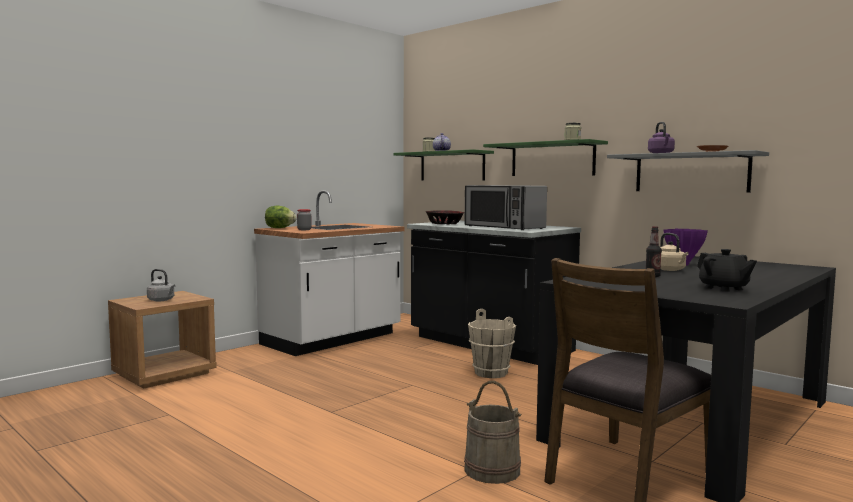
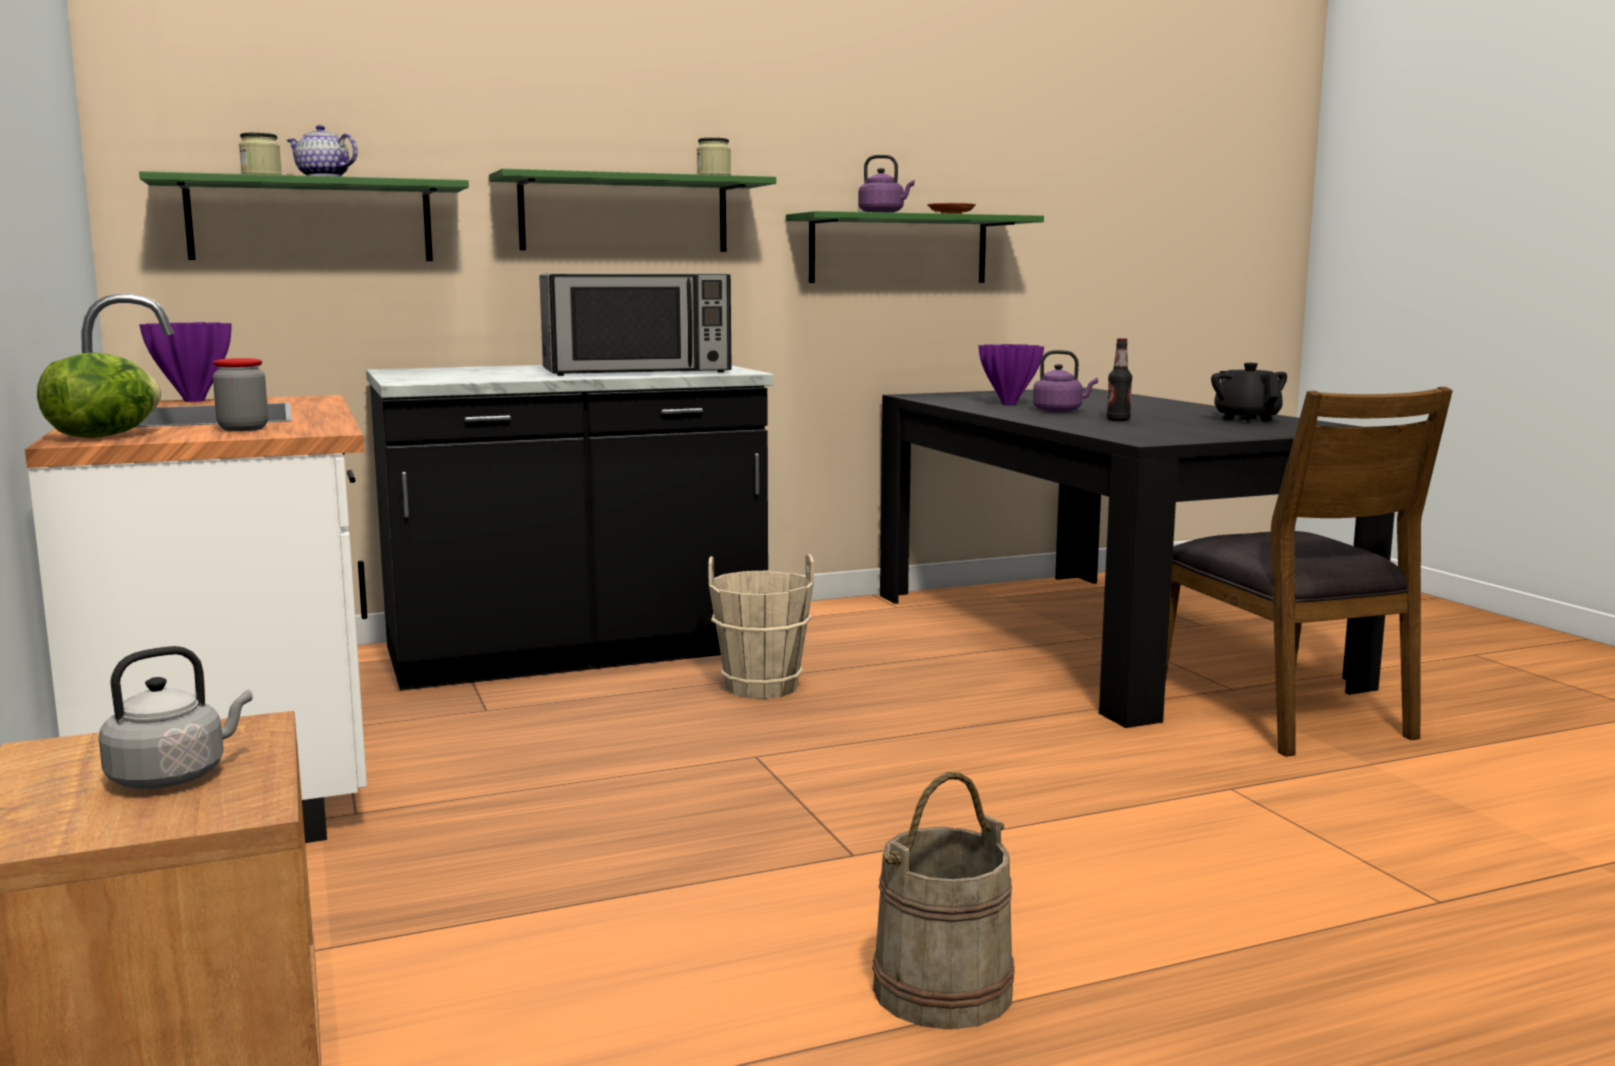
camera: 65 degrees left, 5 degrees up
(366, 224) = (192, 401): none -> purple vase
(445, 224) = (458, 377): bowl -> none
(492, 470) = (1233, 777): beige bucket -> beige bucket (943, 990)
(671, 270) = (1060, 411): beige kettle -> purple kettle
(691, 173) = (898, 249): grey shelf -> green shelf
(723, 288) = (1246, 419): black teapot -> black teapot turned 105 degrees counterclockwise

